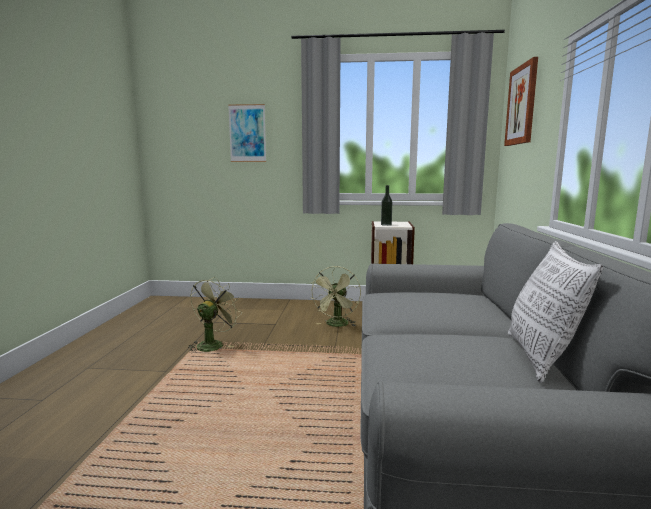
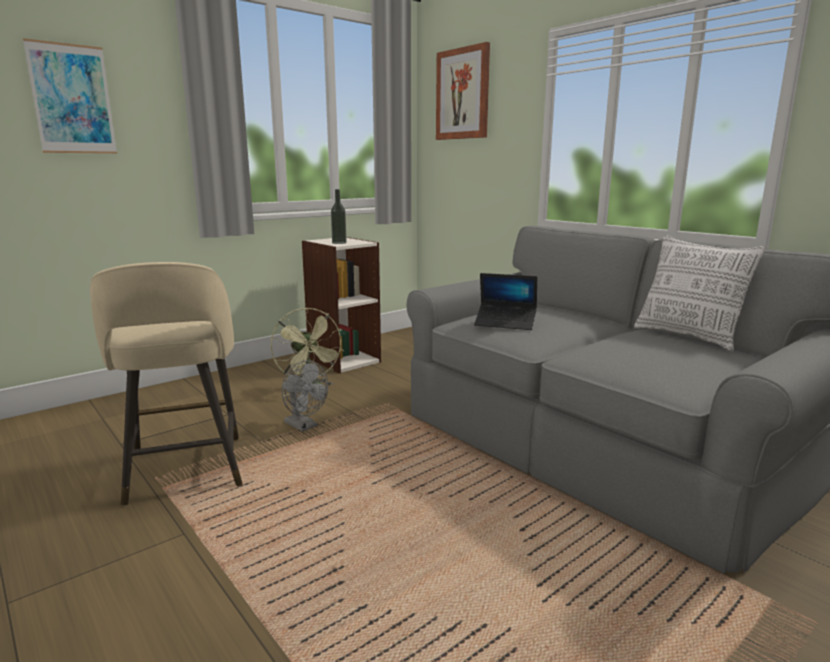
camera: 45 degrees left, 5 degrees up
(213, 344) = (185, 471): green fan -> beige stool
(297, 344) = (304, 426): none -> grey fan
(400, 301) = (505, 323): none -> laptop

